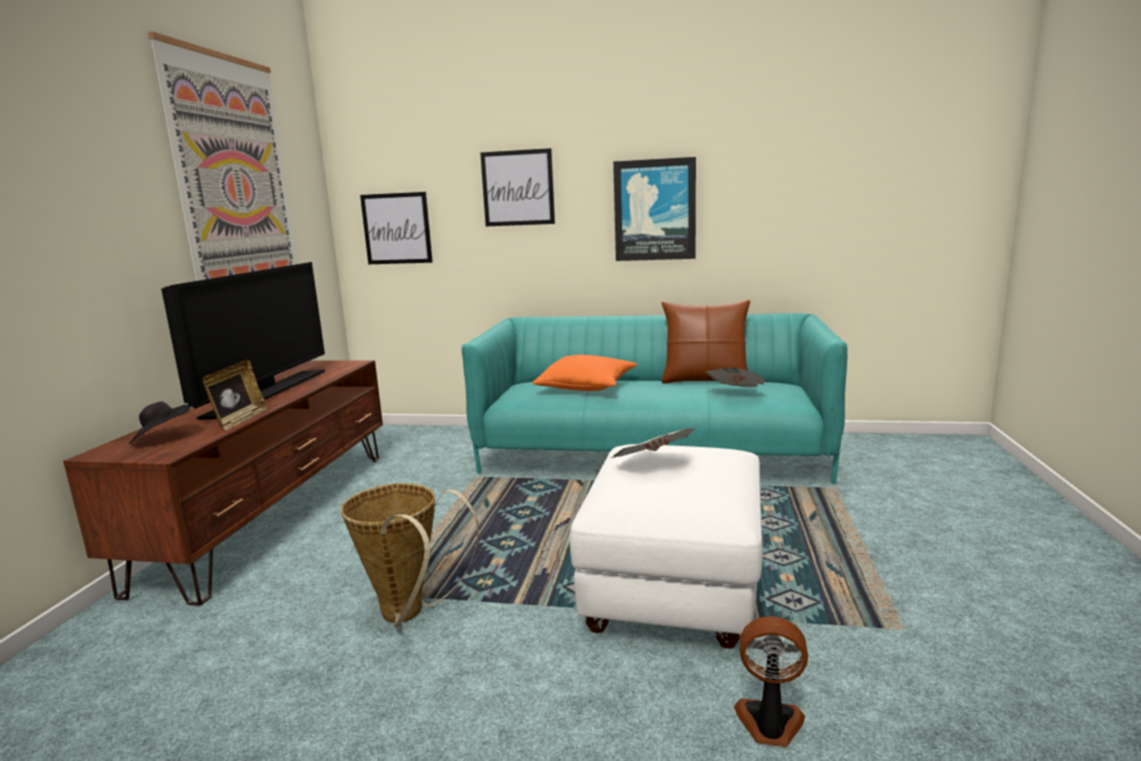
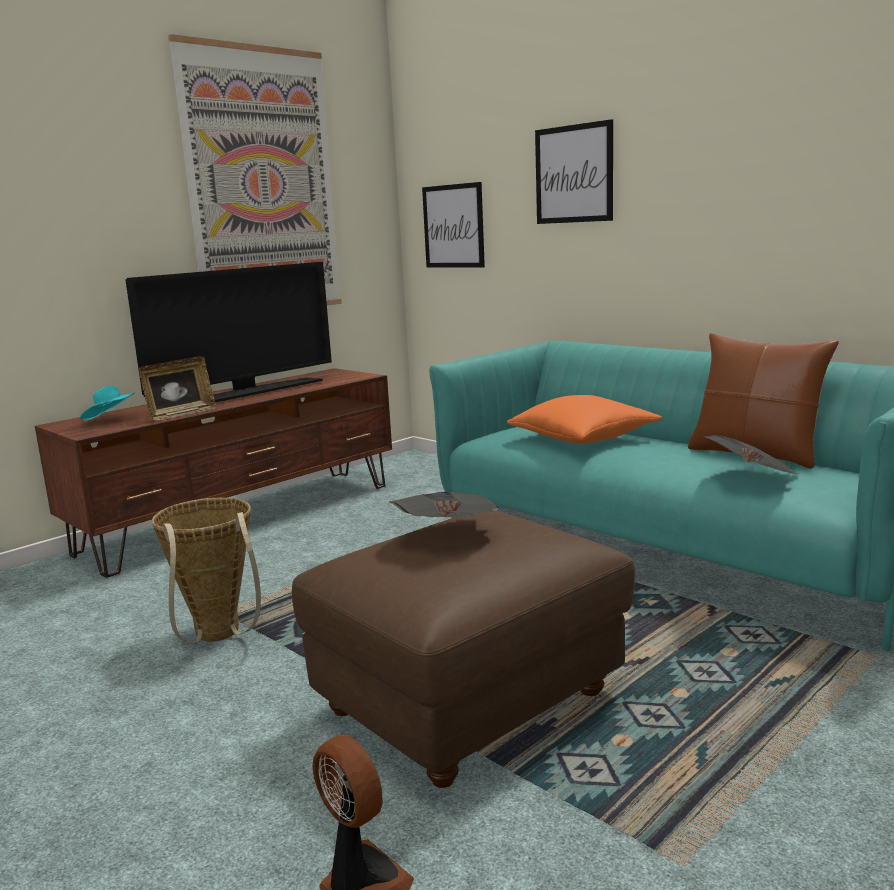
camera: 35 degrees right, 0 degrees up
(161, 438) = (111, 419): black hat -> turquoise hat
(654, 210) = (738, 200): picture -> none
(673, 591) = (468, 705): white ottoman -> brown ottoman

